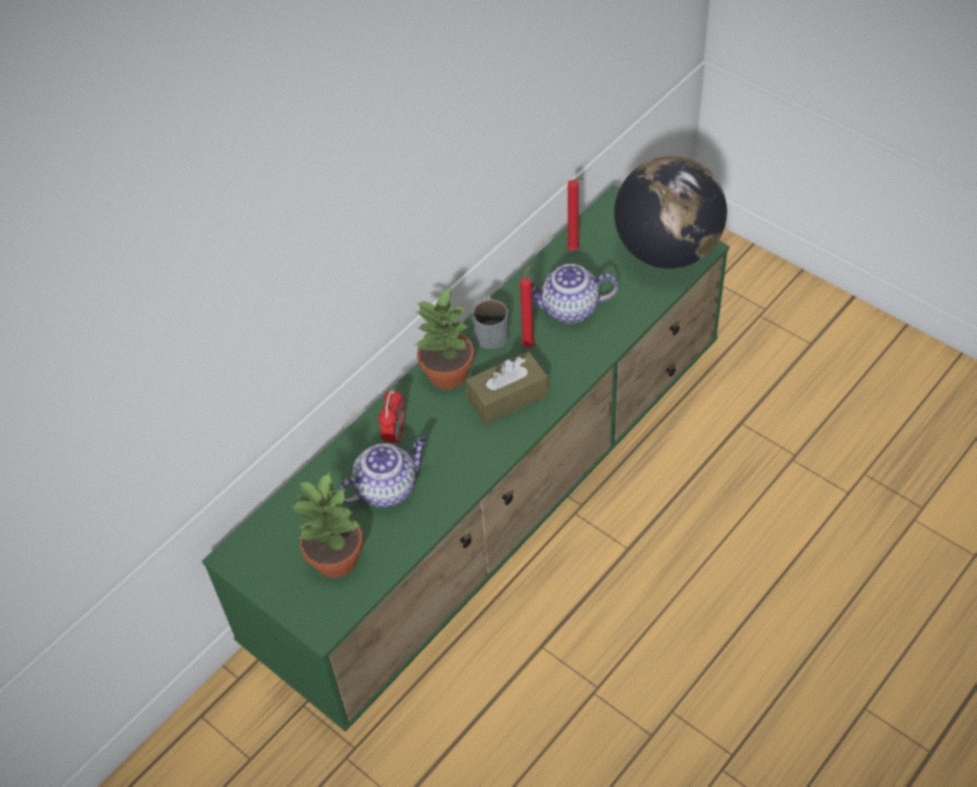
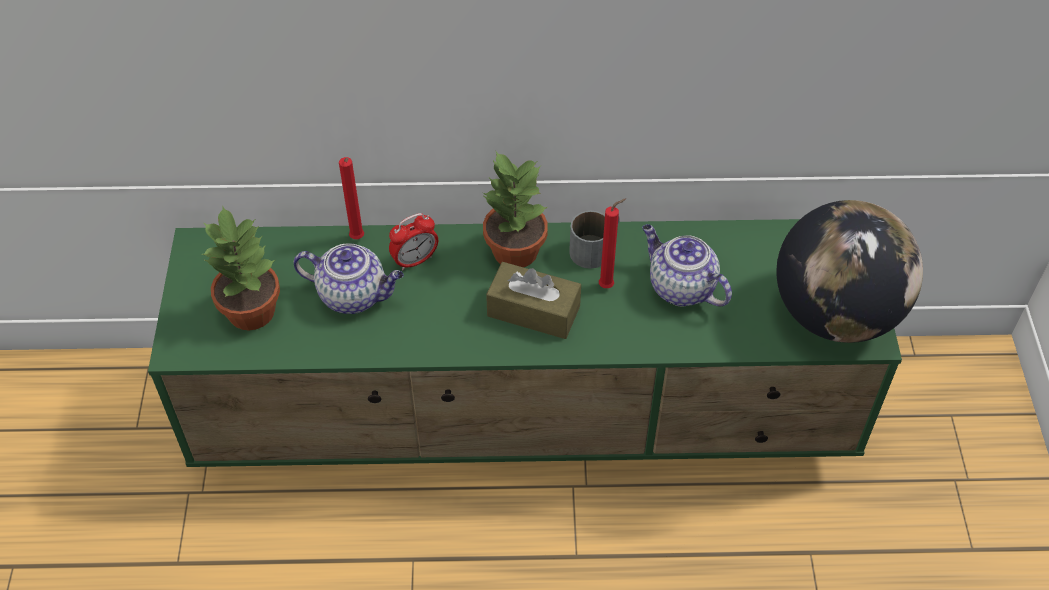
camera: 45 degrees right, 0 degrees up
(575, 250) = (754, 244): red candle -> red candle (357, 240)

